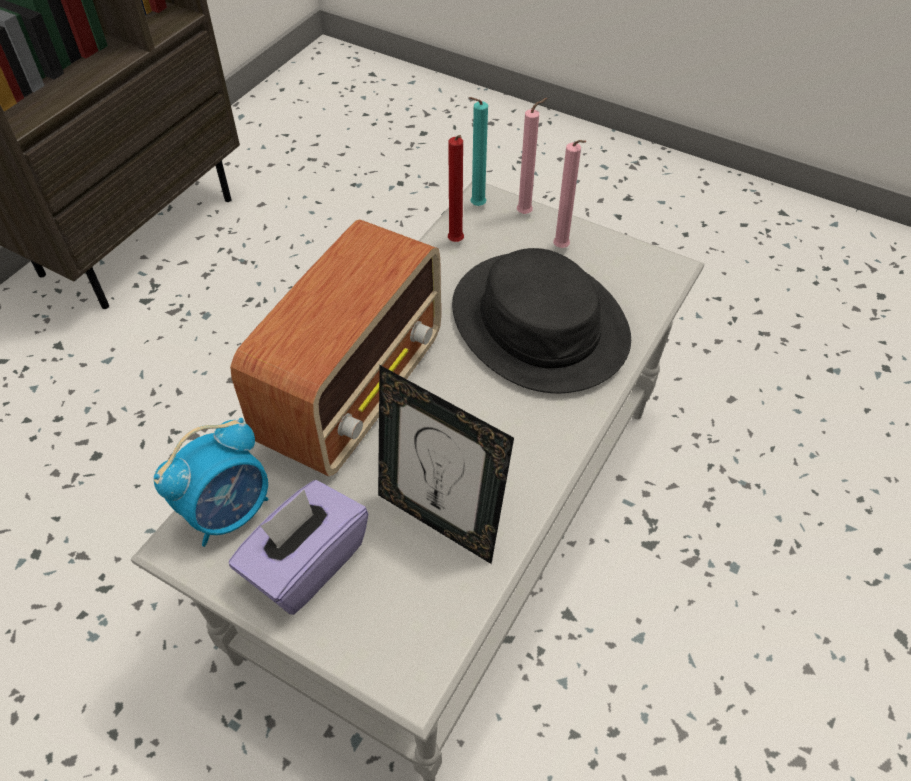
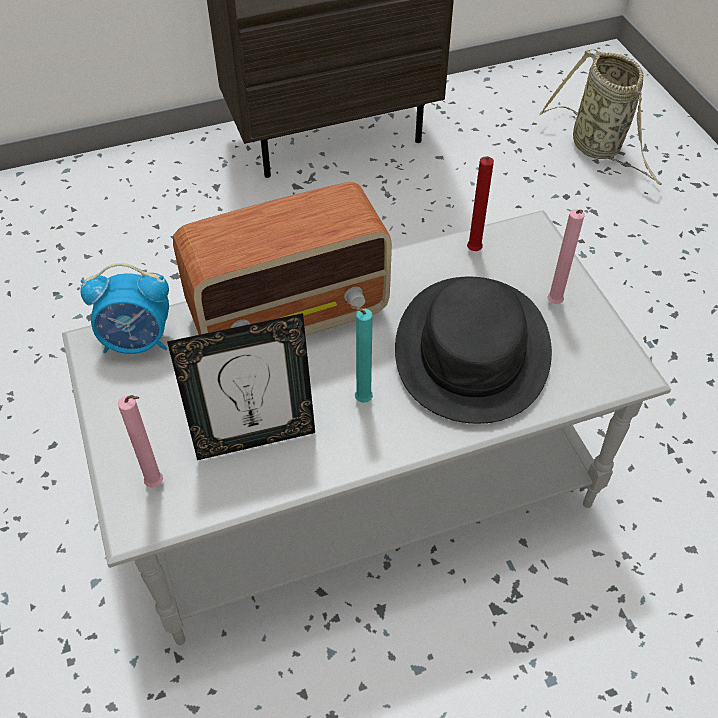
camera: 40 degrees right, 0 degrees up
(305, 563) = (148, 405): purple tissue box -> none
(390, 130) = (599, 148): none -> basket
(439, 520) = (255, 438): picture frame -> picture frame turned 90 degrees counterclockwise
(475, 206) = (519, 232): turquoise candle -> turquoise candle (360, 399)
(526, 213) = (555, 260): pink candle -> pink candle (157, 484)

